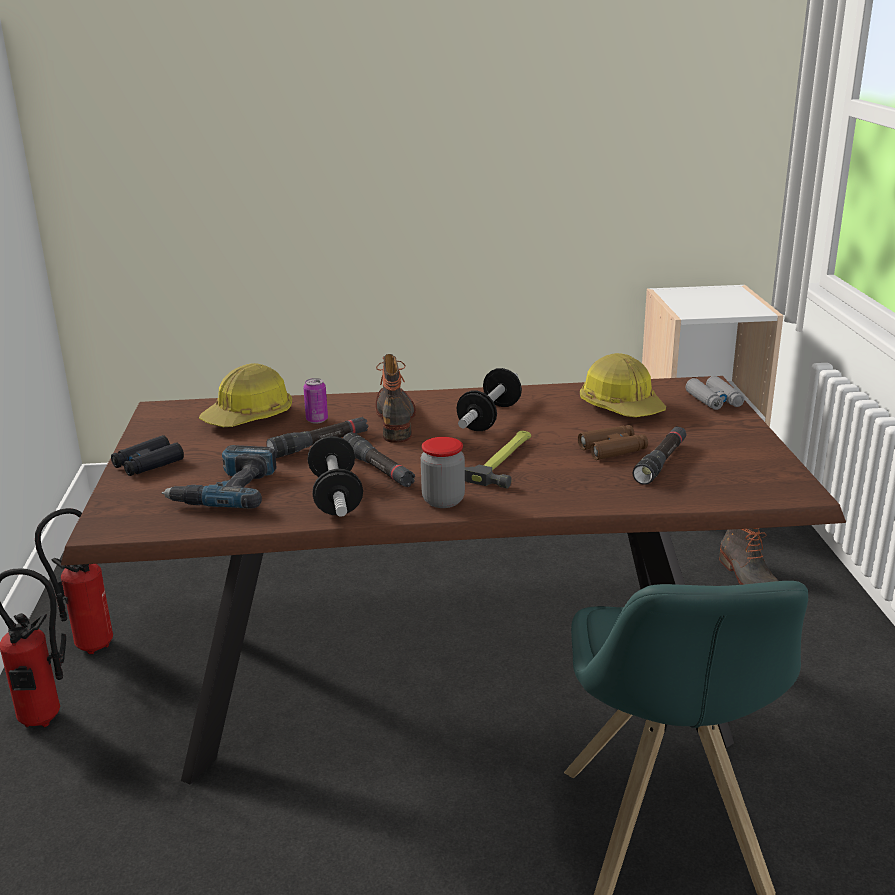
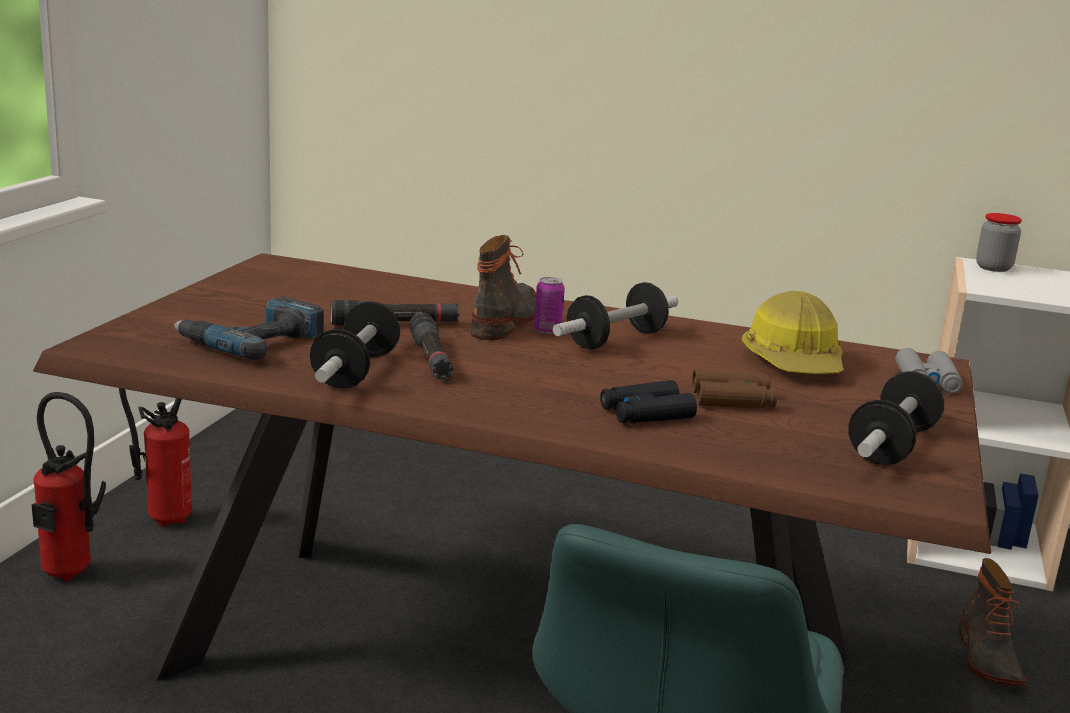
camera: 20 degrees right, 5 degrees down
(148, 464) = (203, 303): black binoculars -> black binoculars (646, 414)
(249, 417) = (352, 286): hard hat -> none
(317, 420) = (419, 303): can -> can (547, 330)
(443, 500) = (468, 402): jar -> jar (993, 268)
(502, 460) = (582, 381): hammer -> none
(661, 462) = (780, 426): black flashlight -> none
(739, 459) = (892, 446): none -> dumbbell

